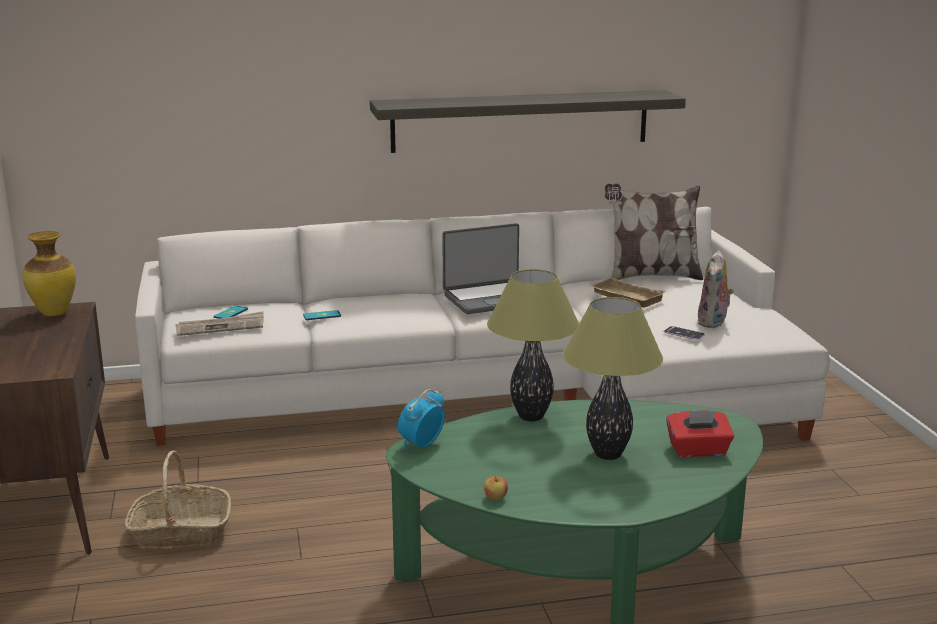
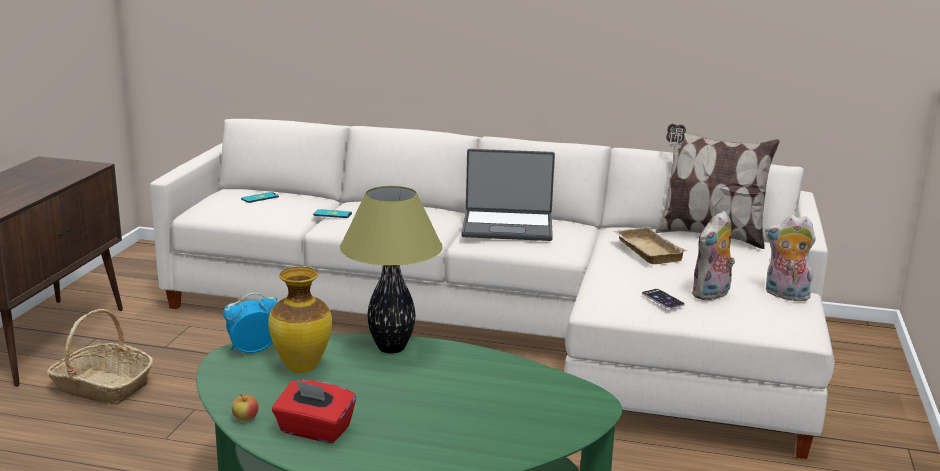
camera: 25 degrees right, 0 degrees up
(53, 313) = (68, 167): vase -> vase (301, 367)
(221, 327) = (235, 208): newspaper -> none
(520, 121) = (597, 45): shelf -> none
(607, 454) = (412, 405): table lamp -> none
(698, 451) = (513, 426): red tissue box -> red tissue box (314, 431)
(758, 313) = (785, 296): none -> plush toy

